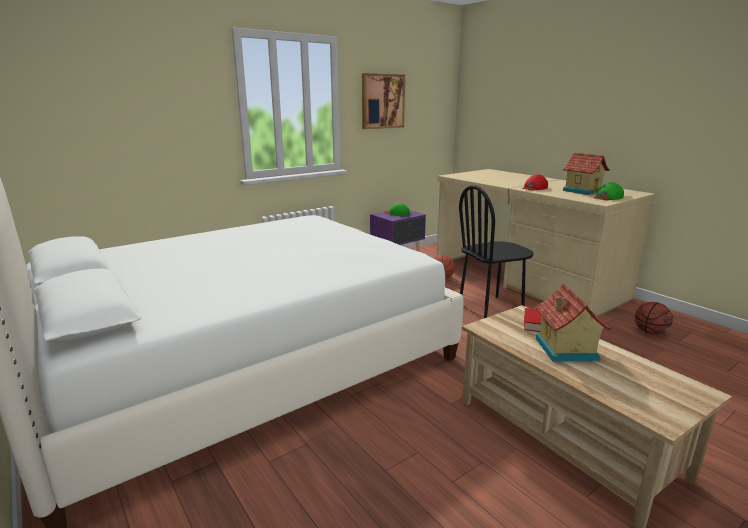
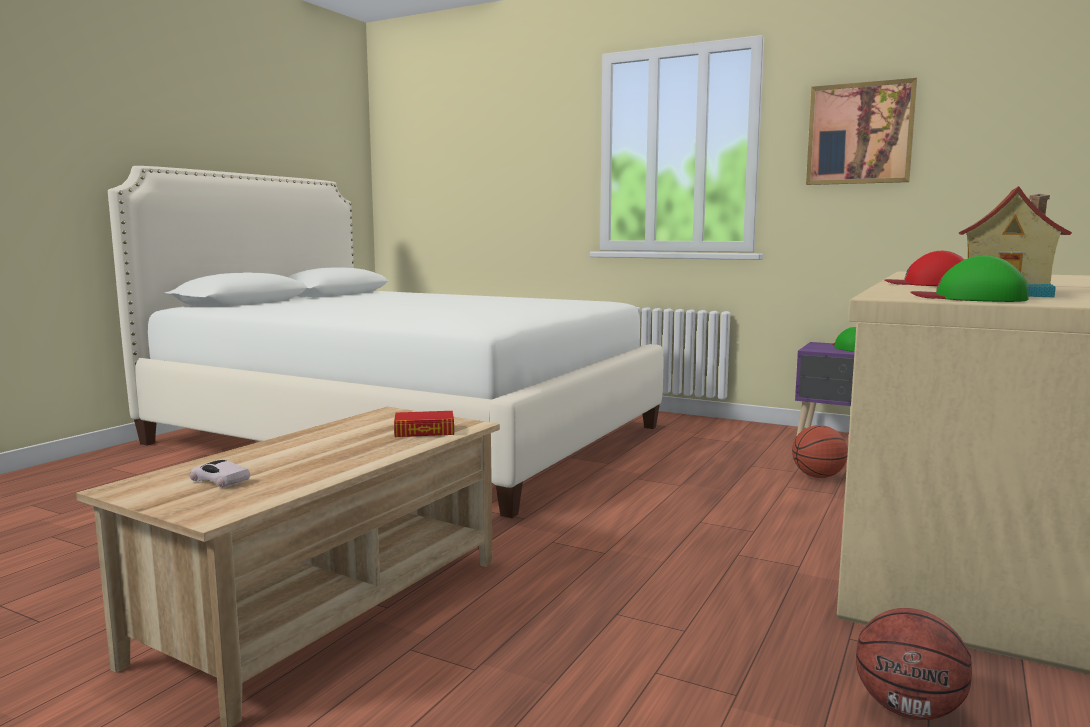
camera: 65 degrees right, 10 degrees down
(490, 308) = (746, 523): black chair -> none
(564, 349) = (339, 445): toy house -> none
(641, 389) = (219, 480): none -> white toy car

